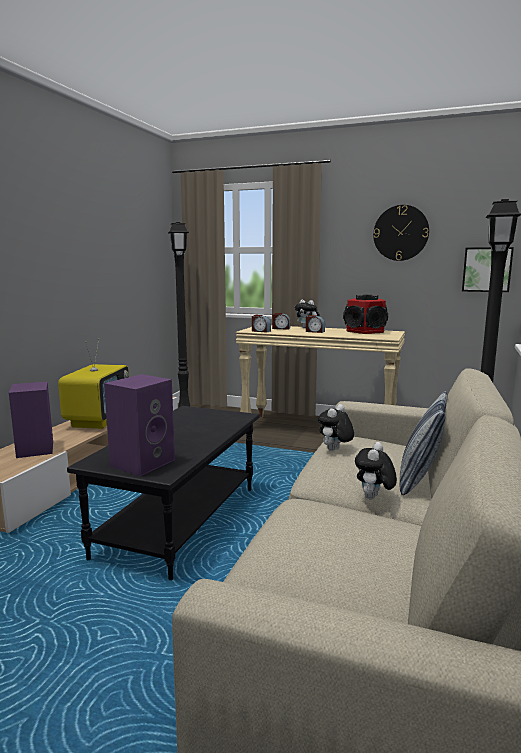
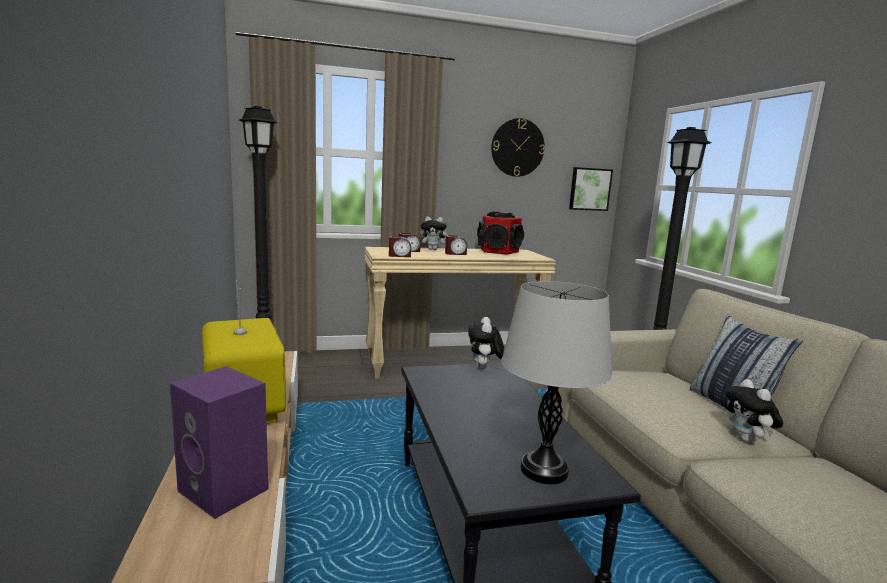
camera: 35 degrees left, 0 degrees up
(143, 462) = (544, 470): purple speaker -> grey table lamp
(335, 450) = (631, 392): plush toy -> plush toy (484, 369)

